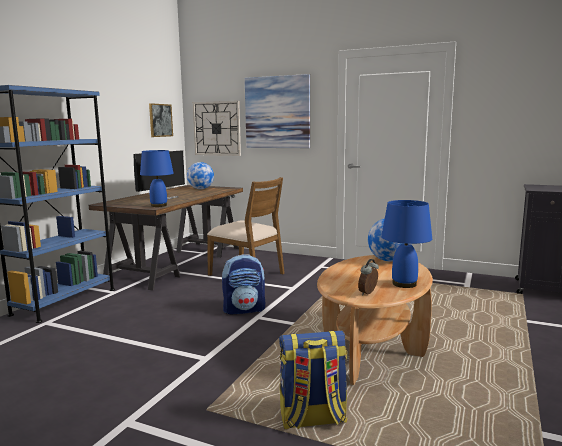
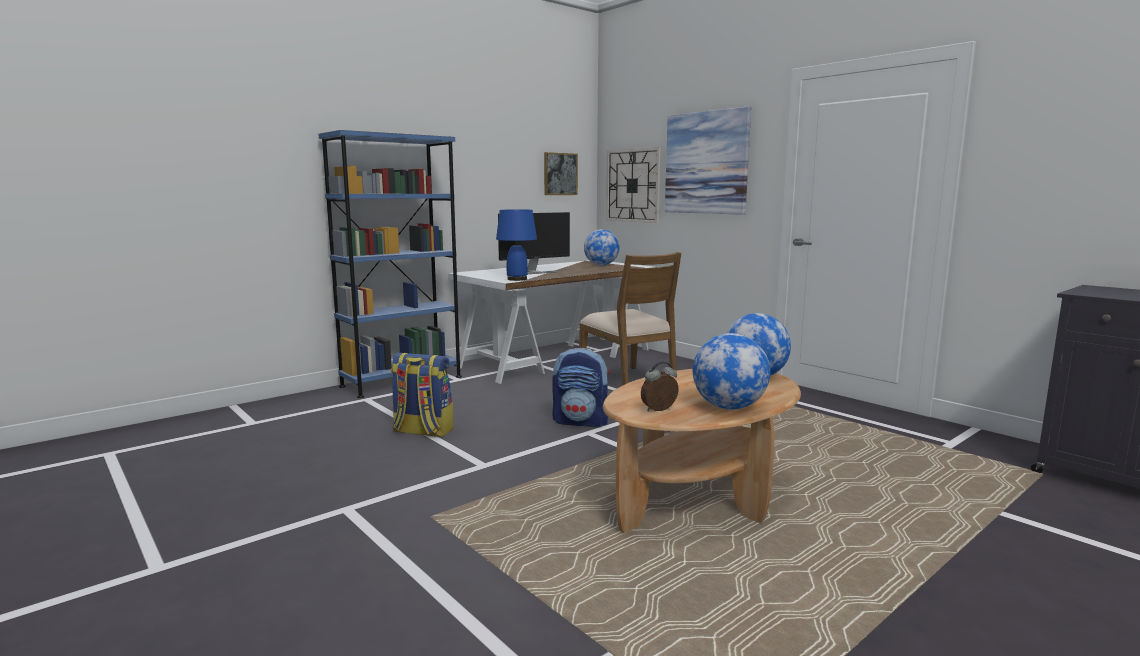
camera: 25 degrees right, 0 degrees up
(177, 263) = (556, 358): brown desk -> white desk
(312, 419) = (533, 557): backpack -> backpack (422, 431)
(404, 284) = (728, 407): blue table lamp -> globe

